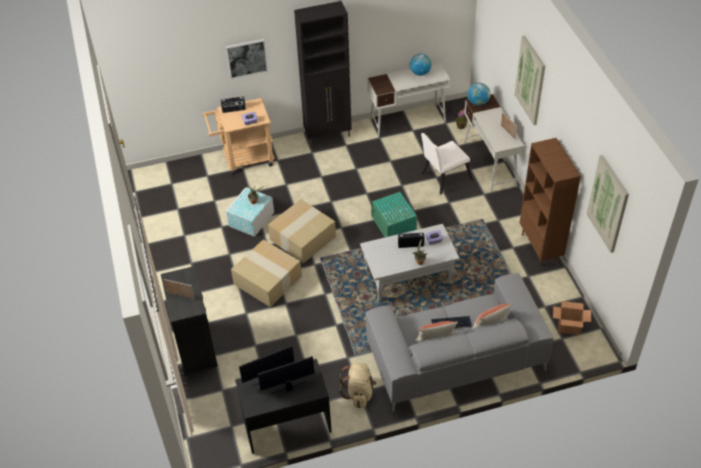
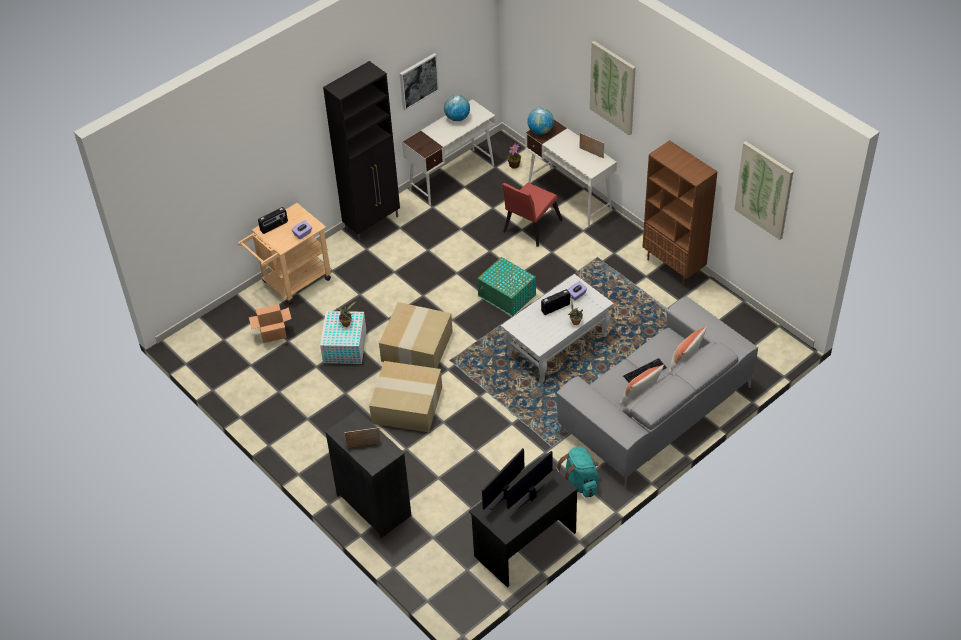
camera: 25 degrees left, 0 degrees up
(246, 58) = (277, 160): picture -> picture (418, 81)
(359, 393) = (579, 483): beige backpack -> turquoise backpack
(443, 178) = (530, 228): white chair -> red chair
(568, 327) = (748, 337): cardboard box -> cardboard box (273, 334)

